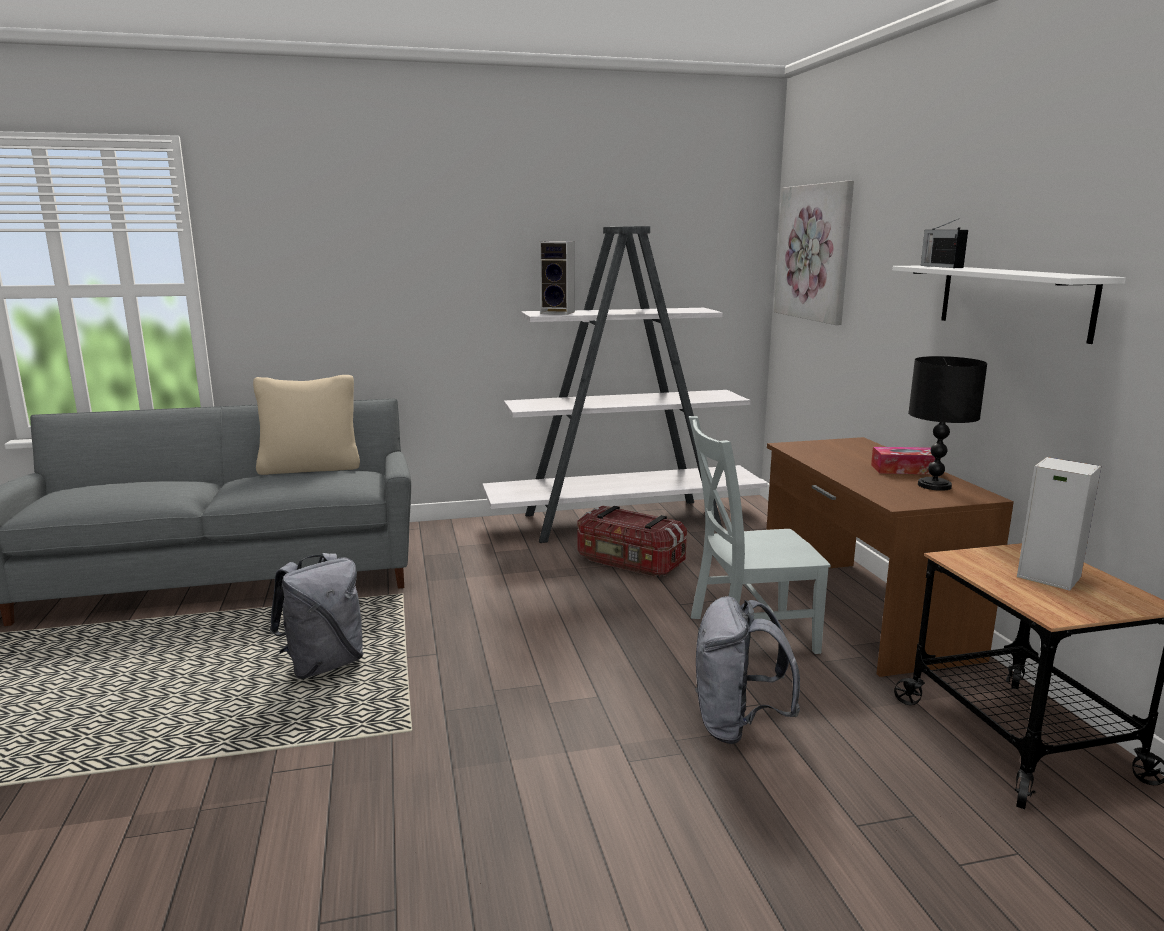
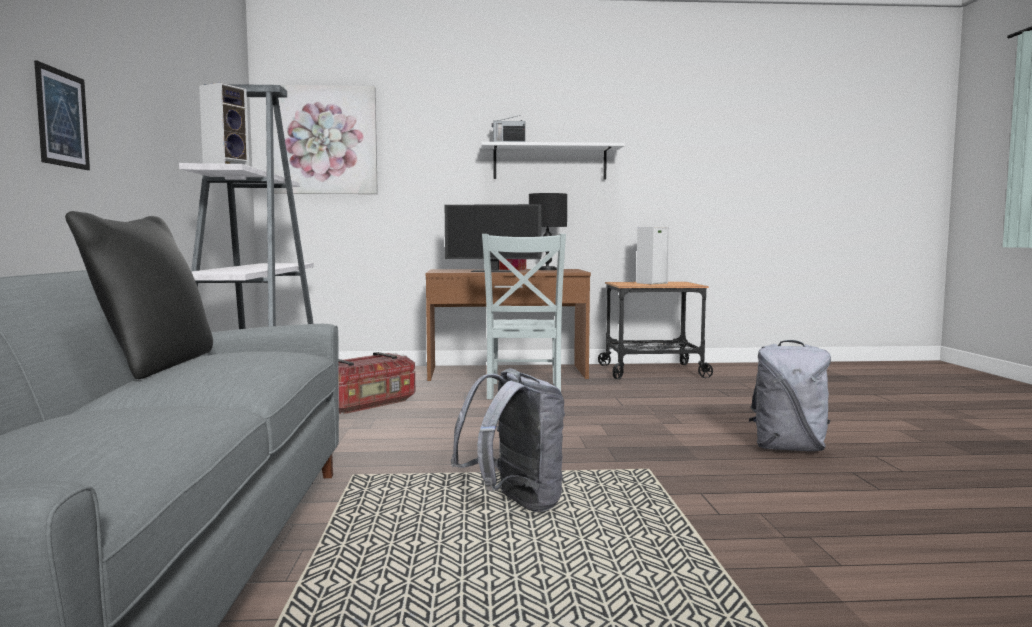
camera: 80 degrees left, 10 degrees down
(310, 468) = (154, 364): beige pillow -> black pillow
(397, 295) = (62, 118): none -> picture
(737, 726) = (640, 403): grey backpack -> grey backpack (788, 448)
(838, 465) = (494, 271): none -> monitor

